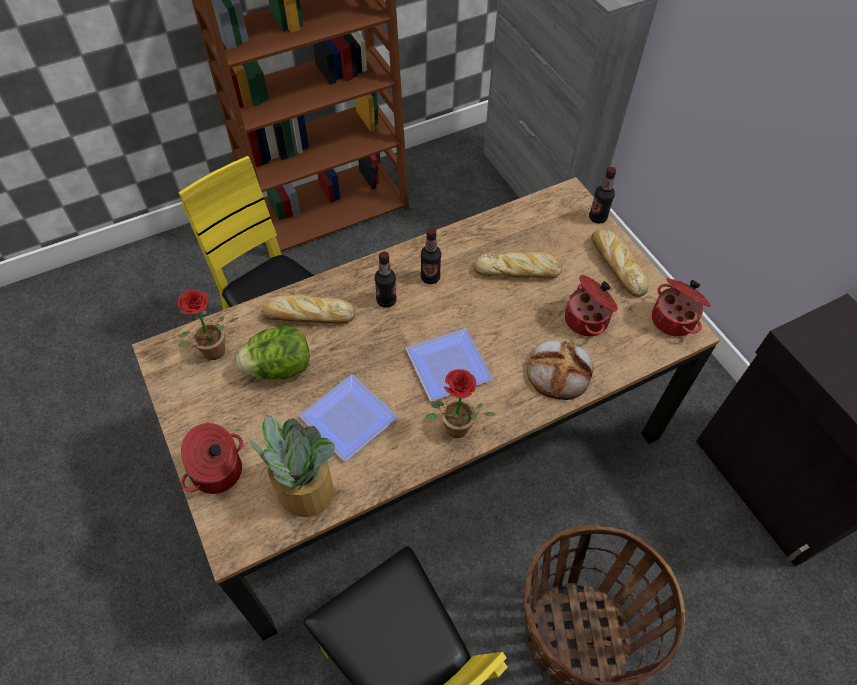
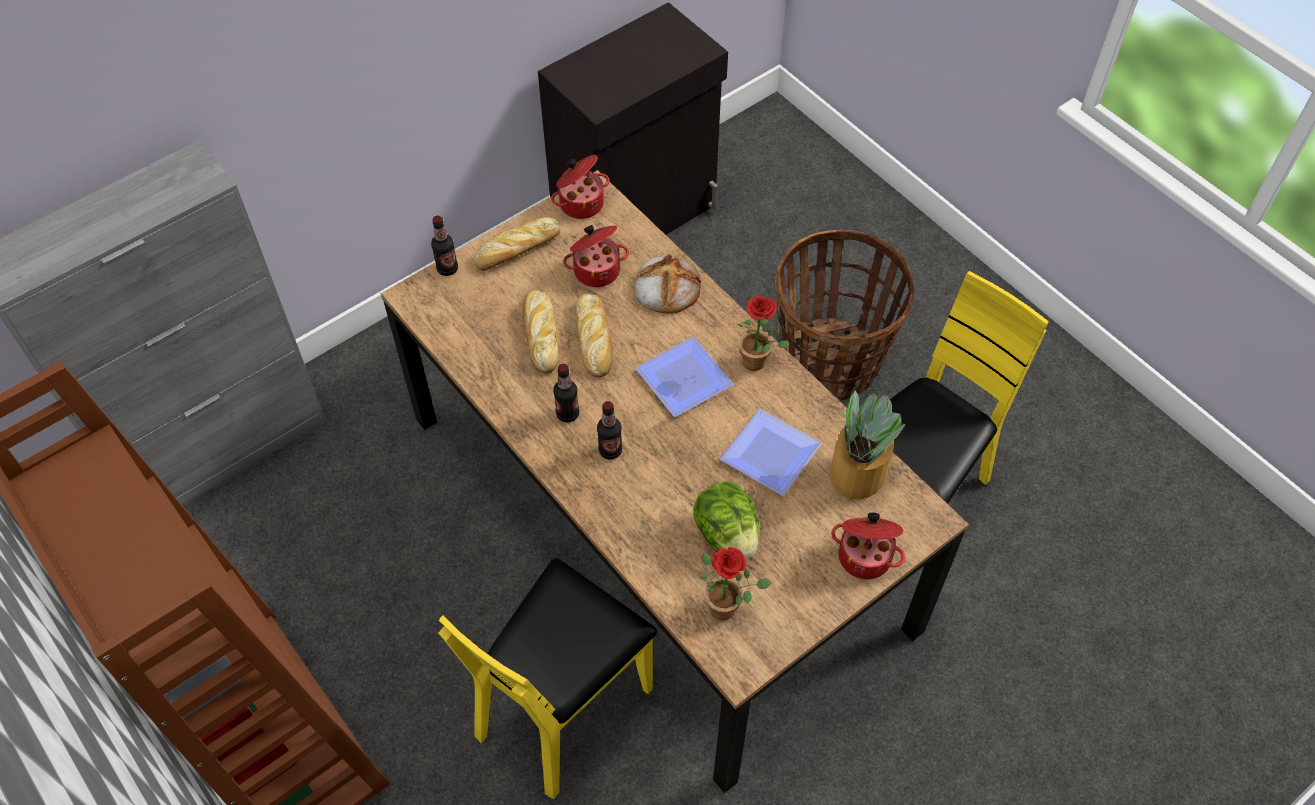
camera: 100 degrees left, 0 degrees up
(307, 315) = (649, 525): bread -> bread (594, 340)

